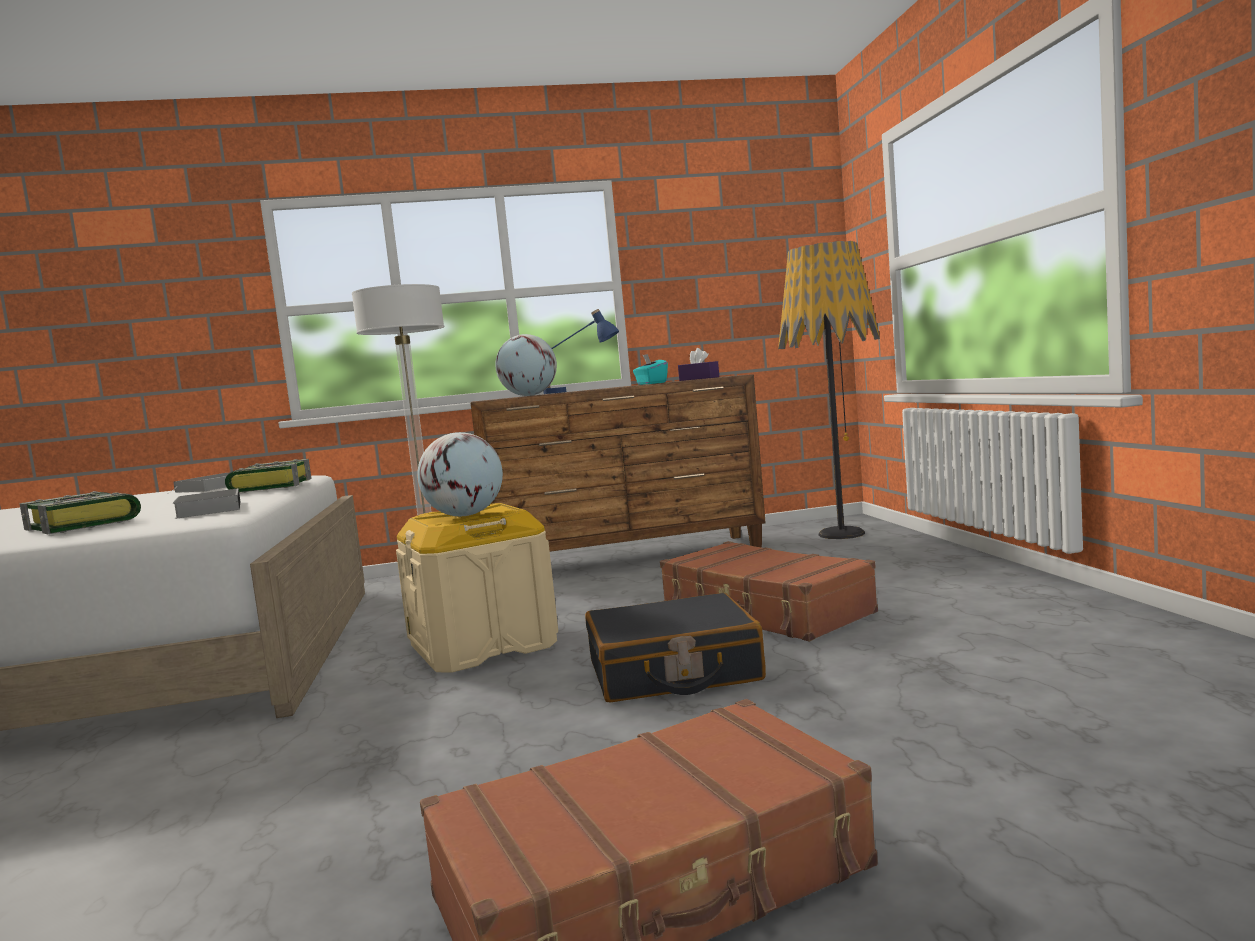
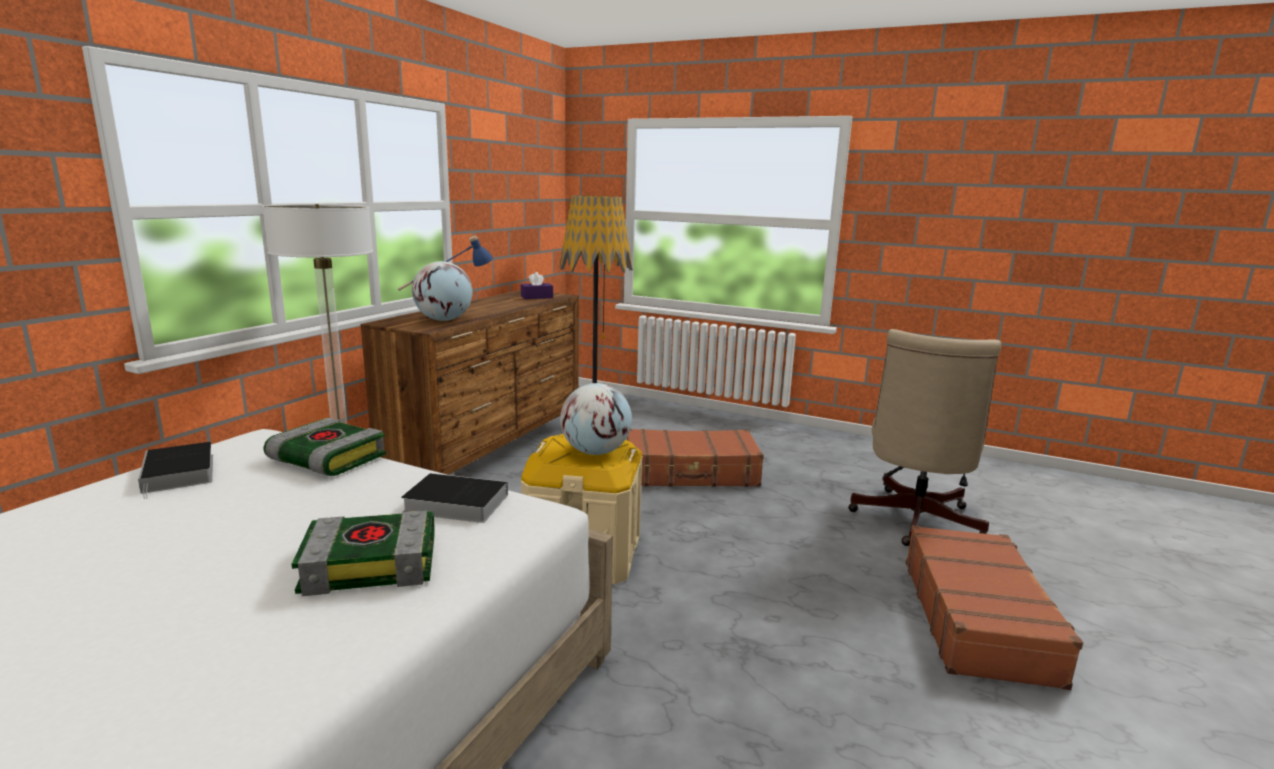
camera: 55 degrees left, 10 degrees up
(651, 383) = (515, 303): turquoise tissue box -> none
(673, 672) = (745, 527): black suitcase -> none
(933, 747) = (913, 522): none -> beige office chair

